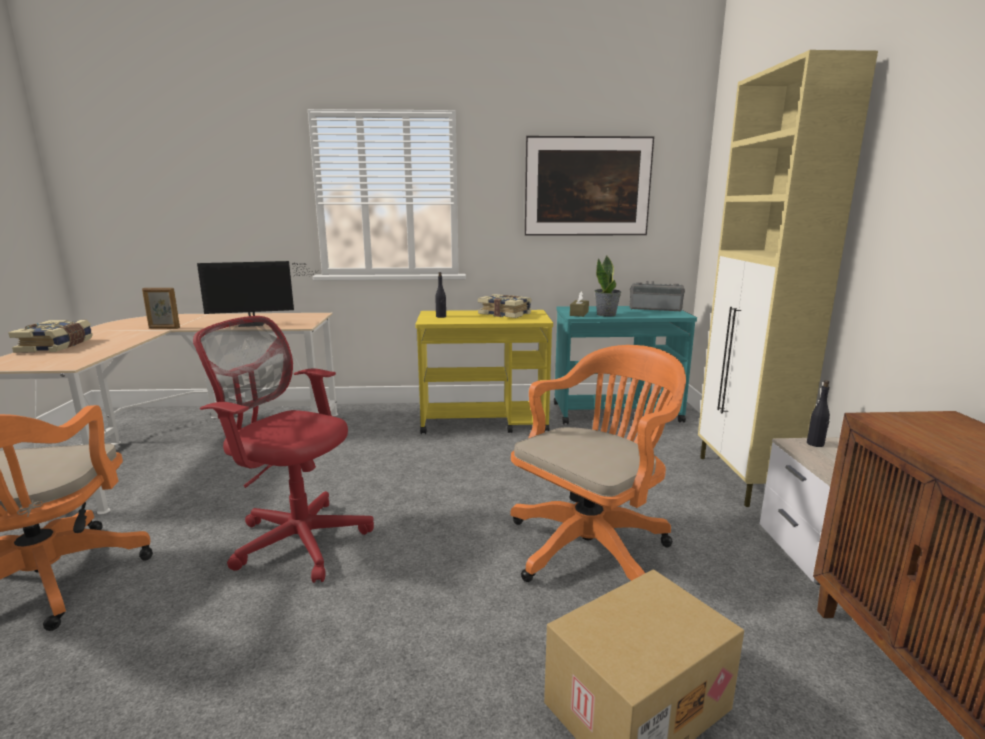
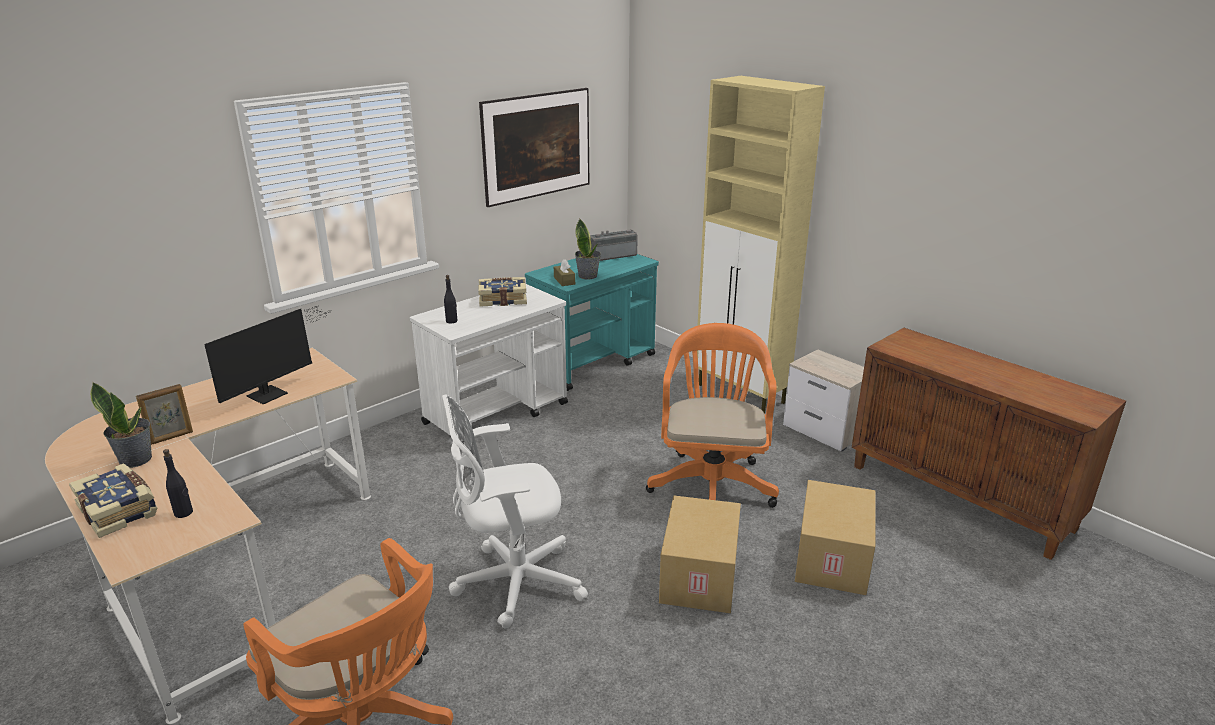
camera: 40 degrees left, 10 degrees up
(127, 331) = (136, 459): none -> potted plant
(297, 538) = (512, 583): red office chair -> white office chair
(448, 626) = (701, 576): none -> cardboard box
(485, 422) = (497, 413): yellow cart -> white cart
(815, 444) = (814, 359): black bottle -> black bottle (184, 513)

